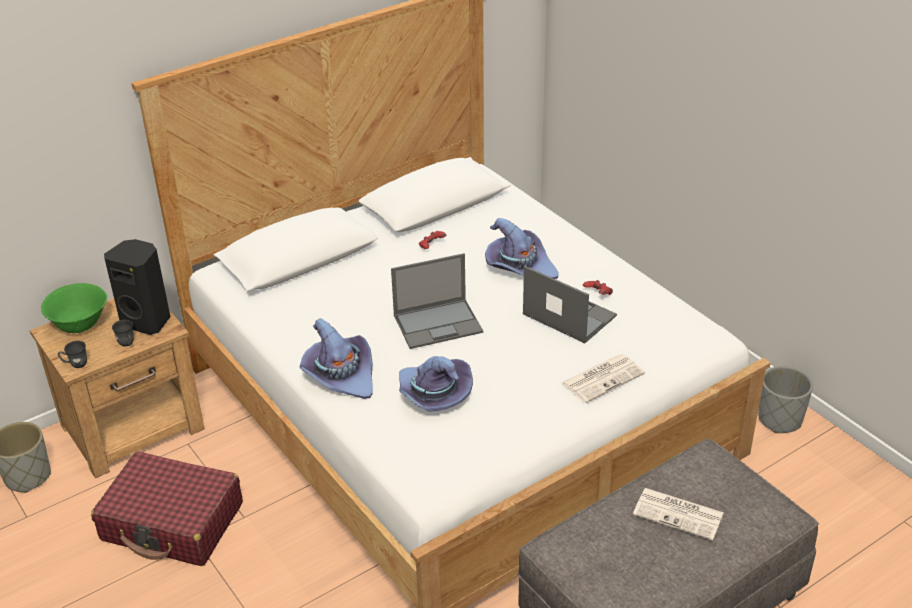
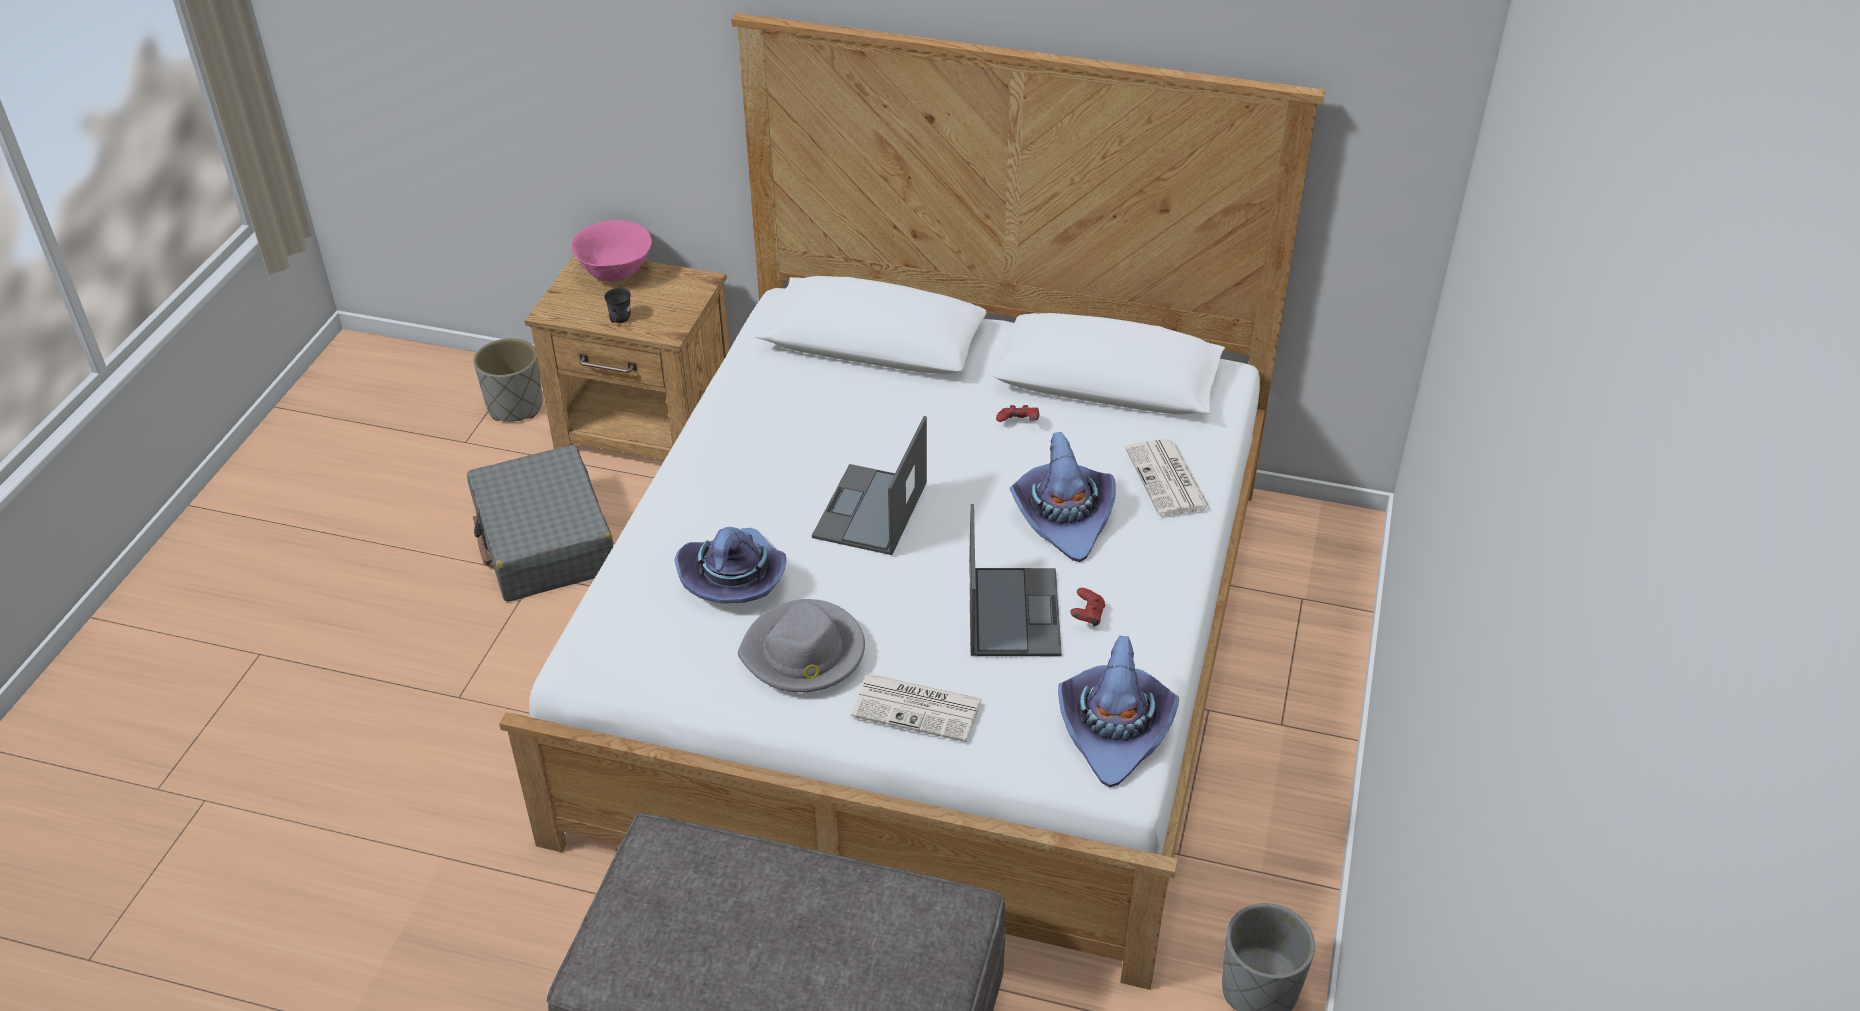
camera: 50 degrees right, 5 degrees up
(75, 364) = (555, 309): grey mug -> none
(80, 325) = (616, 274): green bowl -> pink bowl
(147, 321) = (667, 310): black speaker -> none
(172, 522) = (545, 542): red suitcase -> grey suitcase
(340, 375) = (702, 489): purple hat -> purple hat (1115, 728)
(439, 323) = (870, 511): laptop -> laptop turned 75 degrees clockwise
(521, 397) = (804, 652): none -> grey hat
(679, 514) = (812, 932): newspaper -> newspaper (1168, 479)

